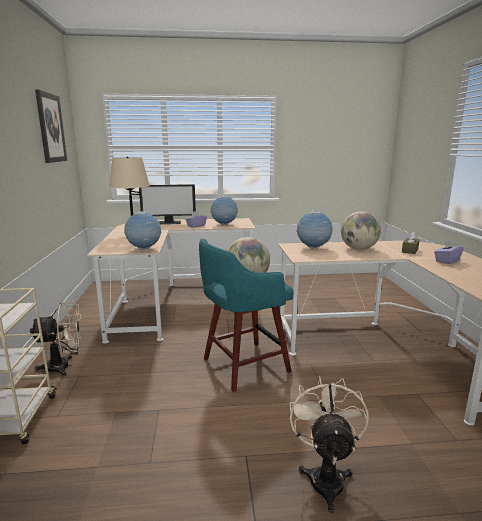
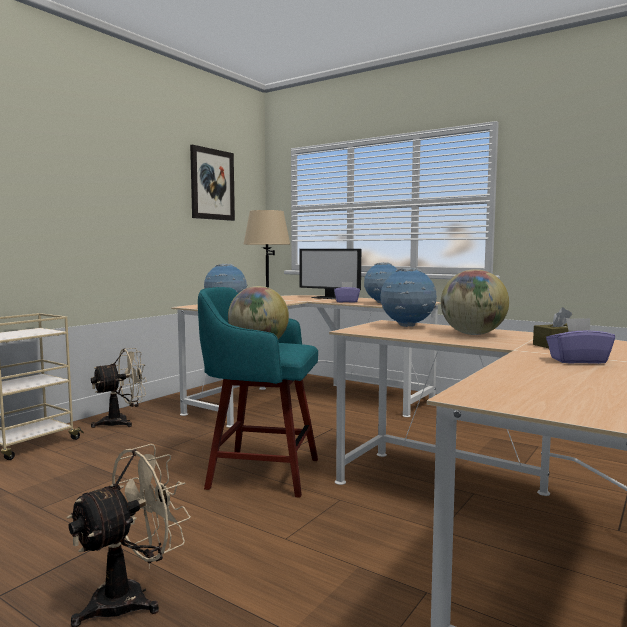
camera: 40 degrees right, 10 degrees down
(64, 366) = (122, 422): beige fan -> beige fan turned 60 degrees counterclockwise

